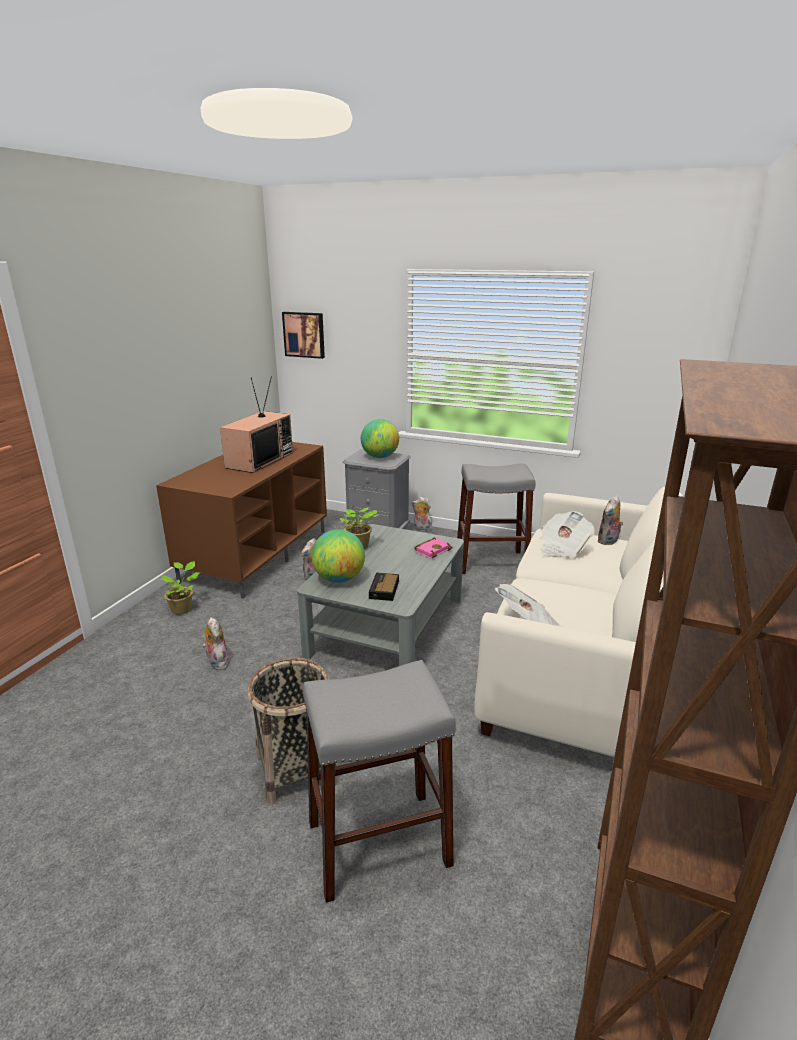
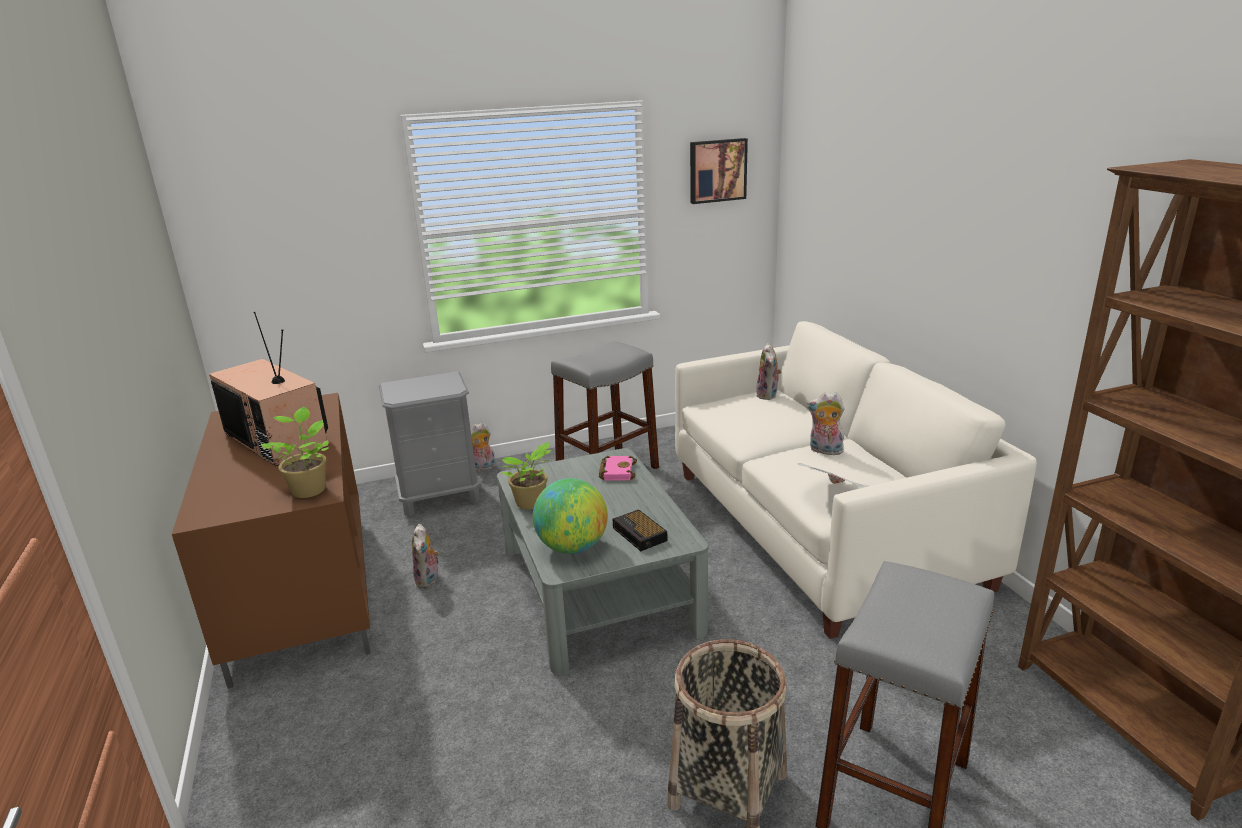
camera: 40 degrees left, 0 degrees up
(182, 609) = (295, 715): potted plant -> potted plant (309, 489)
(217, 662) = (458, 747): plush toy -> plush toy (824, 451)
(259, 460) = (279, 440): television -> television turned 150 degrees clockwise
(304, 334) = (235, 232): picture -> picture (717, 170)
(380, 457) = (426, 384): globe -> none
(562, 548) = (752, 415): newspaper -> none

